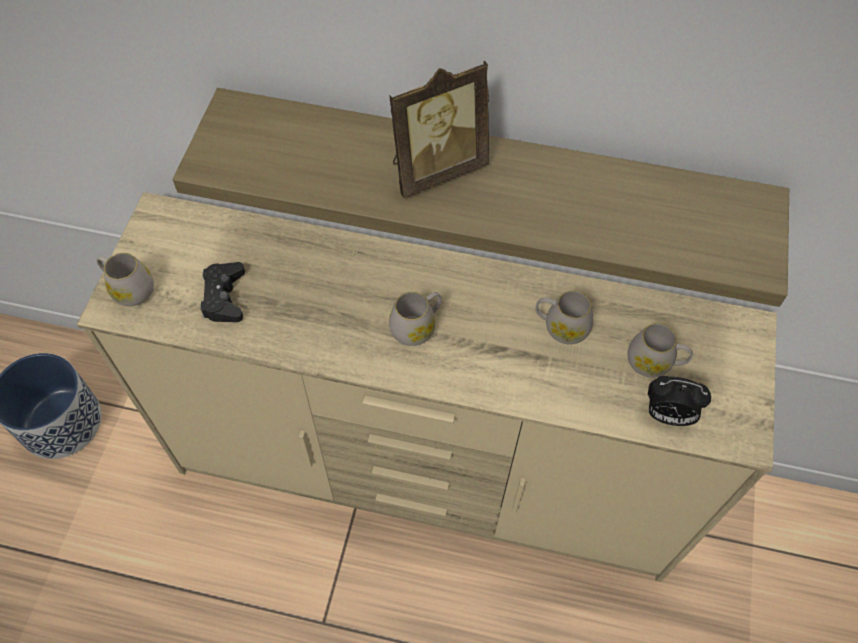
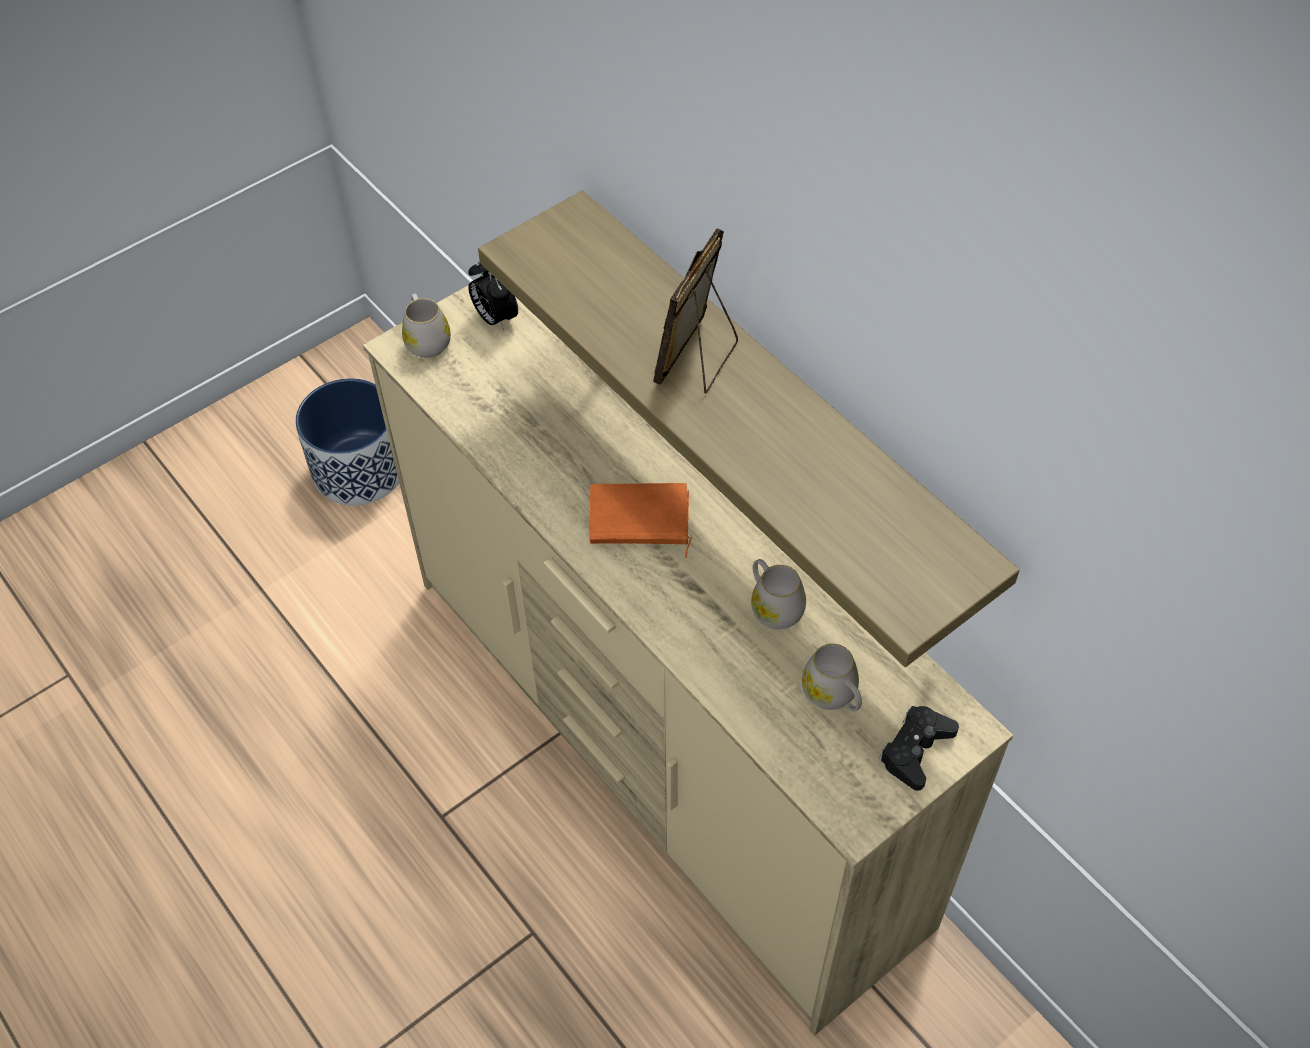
camera: 40 degrees right, 5 degrees down
(224, 297) = (496, 393): black game controller -> black game controller (915, 750)
(417, 327) = (639, 521): white mug -> orange book
(435, 169) = (698, 360): picture frame -> picture frame turned 105 degrees clockwise
(667, 415) = (798, 748): alarm clock -> alarm clock (494, 318)

